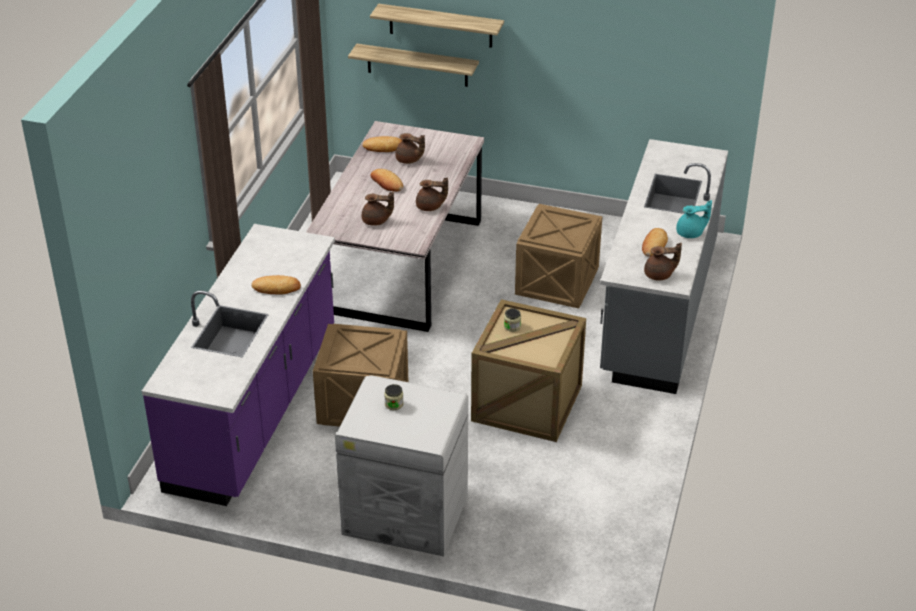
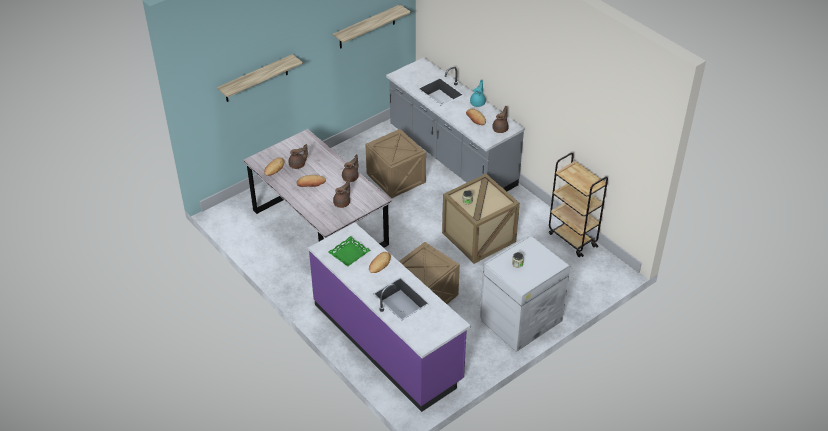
camera: 55 degrees left, 5 degrees up
(272, 257) = (349, 253): none -> green tray
(417, 65) = (245, 112): shelf -> shelf (367, 27)
(621, 498) = (573, 240): none -> brown cart

